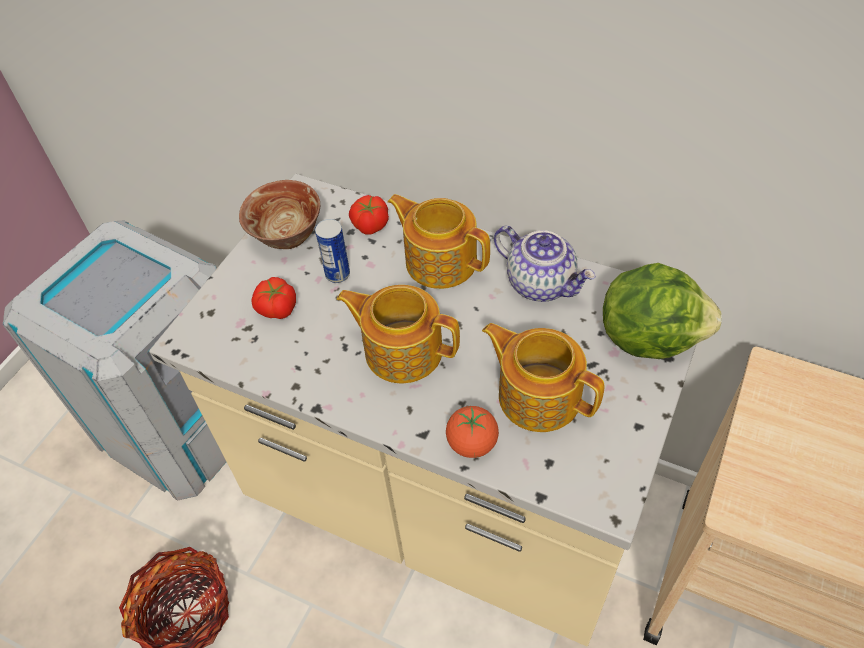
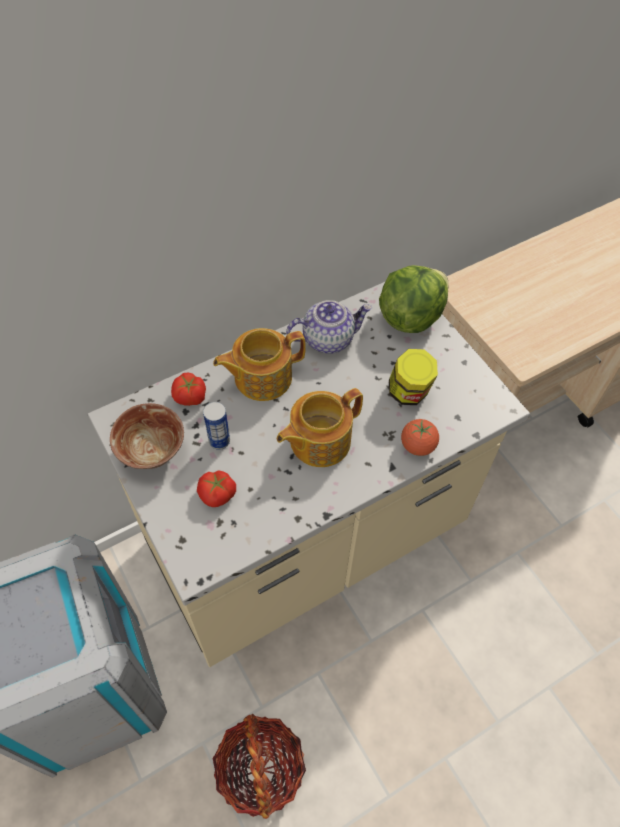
camera: 60 degrees left, 5 degrees up
(538, 395) = (408, 393): teapot -> jar

